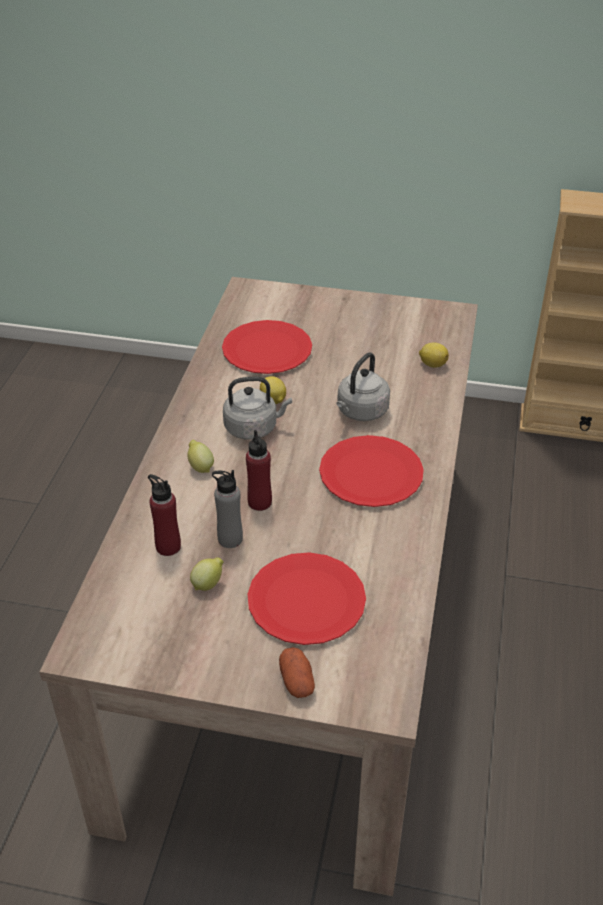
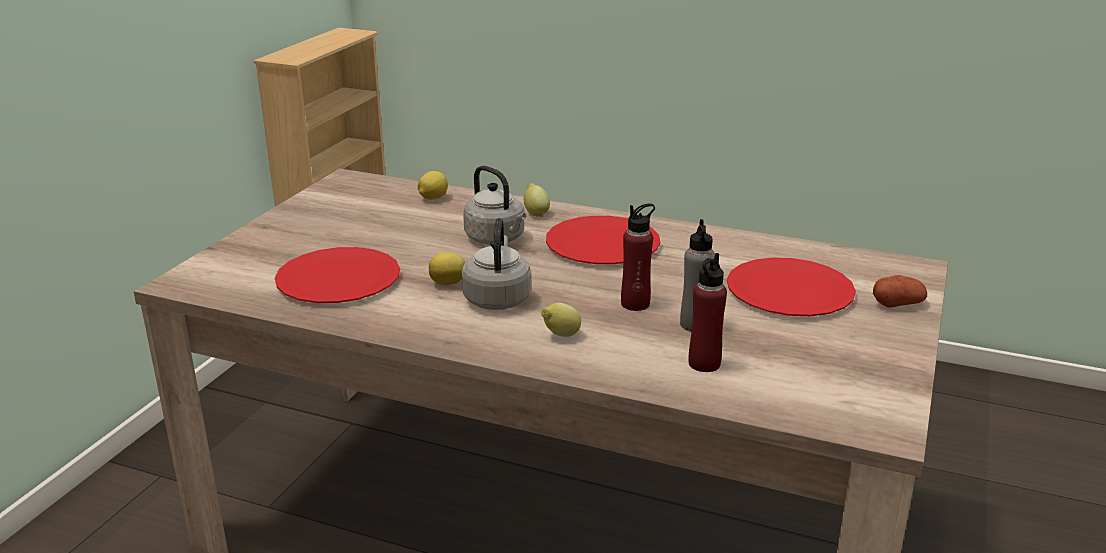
camera: 80 degrees left, 15 degrees down
(208, 584) = (767, 341): lemon -> lemon (536, 213)

